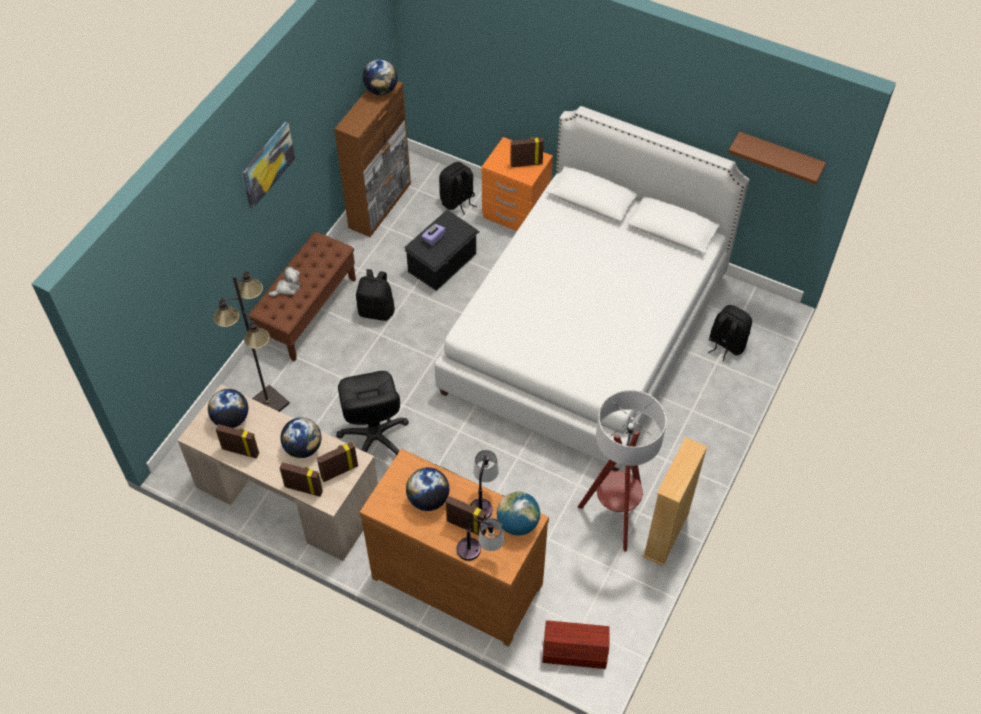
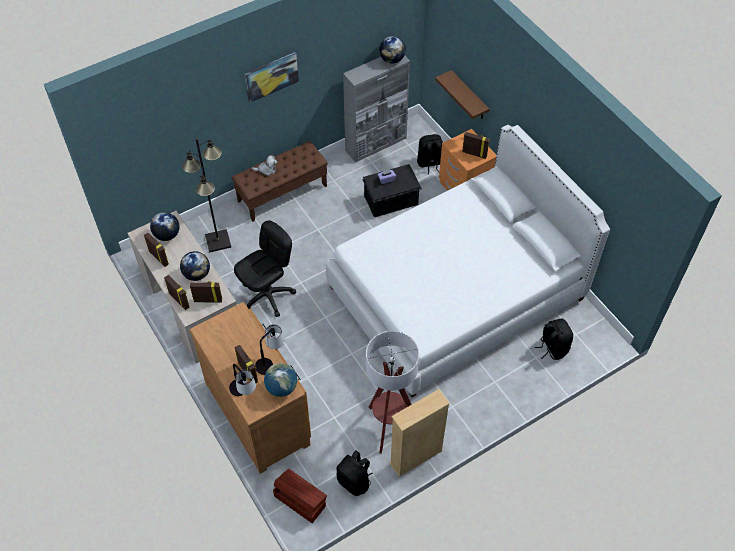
camera: 30 degrees right, 0 degrees up
(374, 438) = (268, 295): black office chair -> black office chair turned 150 degrees counterclockwise
(377, 310) = (326, 213): black backpack -> black backpack (354, 482)
(380, 205) = (376, 144): brown cabinet -> grey cabinet
(428, 499) = (236, 343): globe -> none
(779, 157) = (631, 220): brown shelf -> brown shelf (469, 96)

